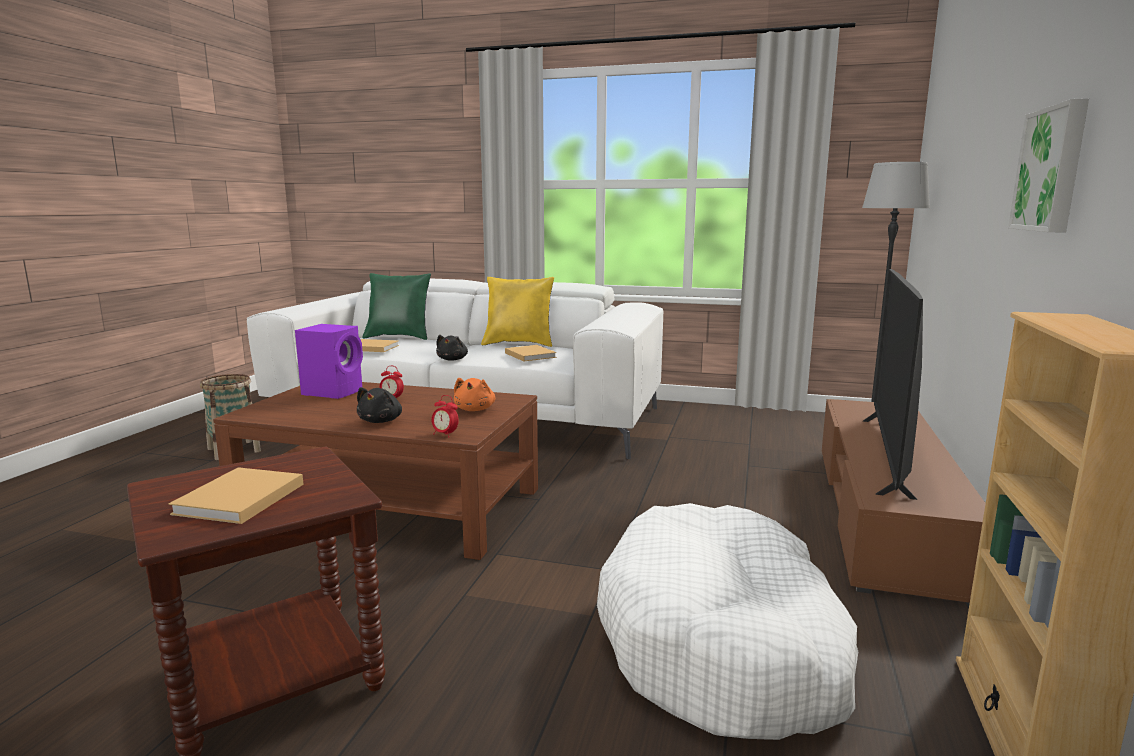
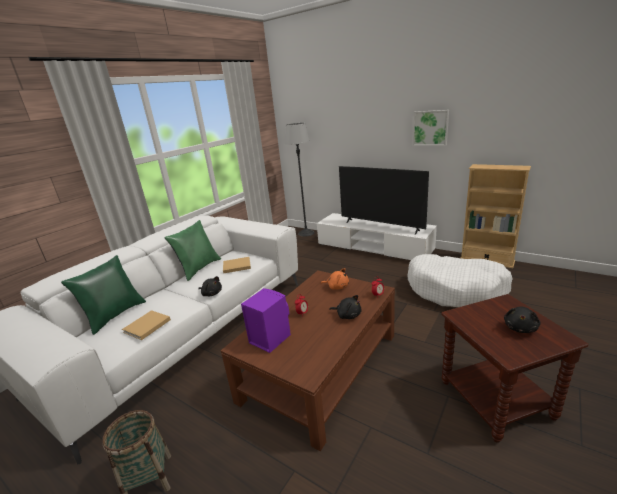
camera: 70 degrees left, 10 degrees up
(237, 500) = (520, 328): beige book -> black plush toy
(519, 344) = (199, 268): yellow pillow -> green pillow
(884, 514) = (373, 247): brown tv stand -> white tv stand

